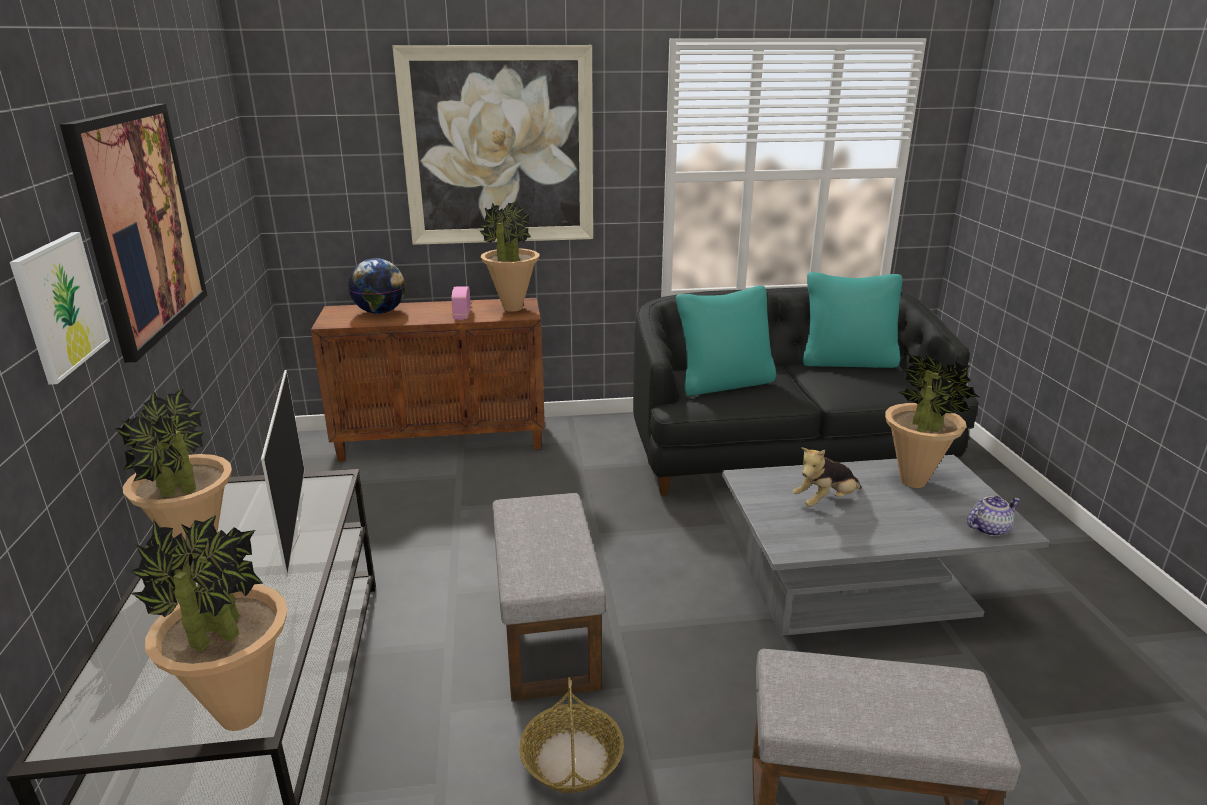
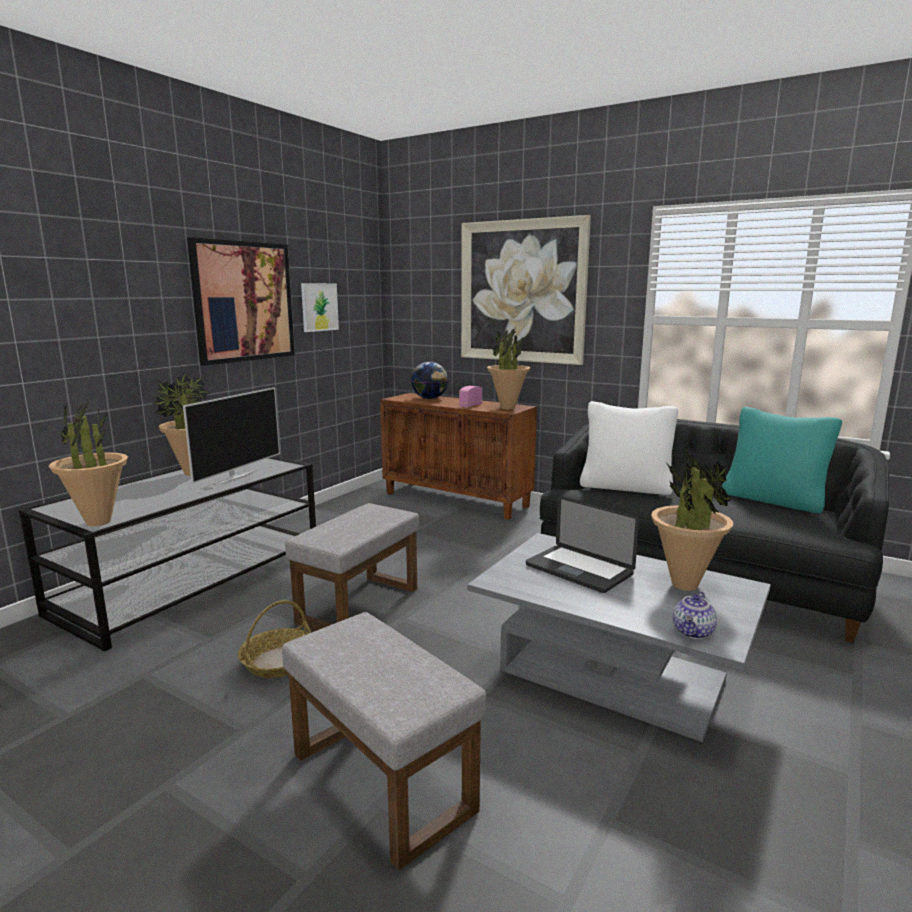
camera: 40 degrees right, 10 degrees down
(60, 305) = (154, 320): picture -> picture (319, 307)
(724, 383) = (626, 487): turquoise pillow -> white pillow
(825, 501) = (578, 570): plush toy -> laptop
(988, 528) = (694, 632): teapot -> teapot turned 105 degrees clockwise

